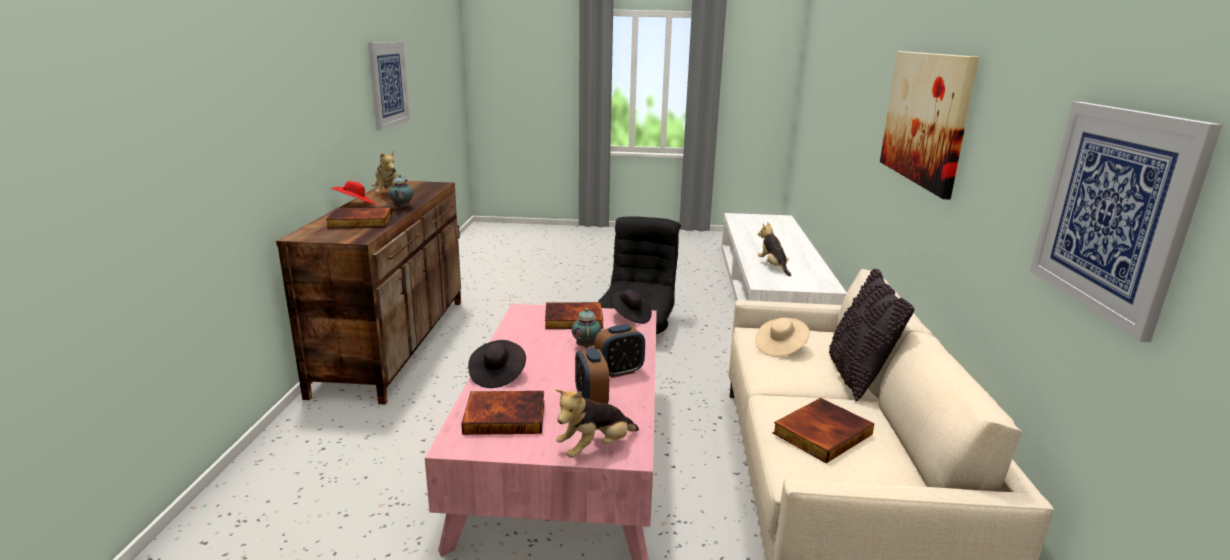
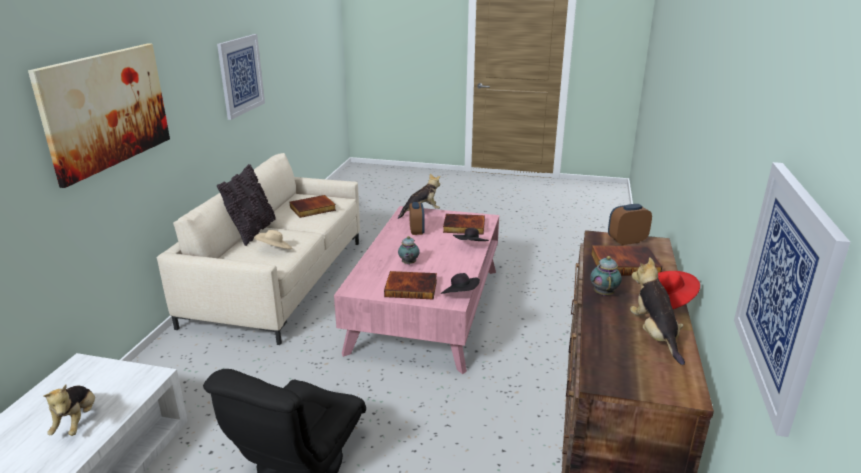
camera: 170 degrees left, 5 degrees up
(619, 371) = (393, 245): alarm clock -> alarm clock (626, 241)
(629, 317) = (362, 288): black hat -> black hat (460, 295)

